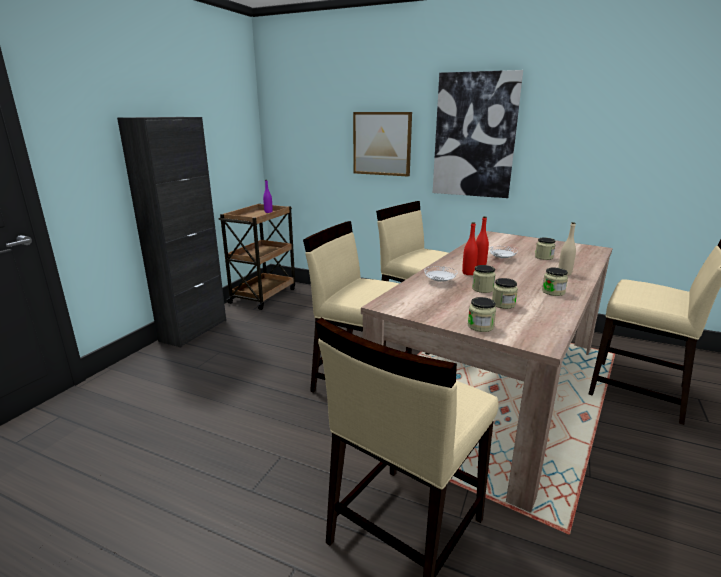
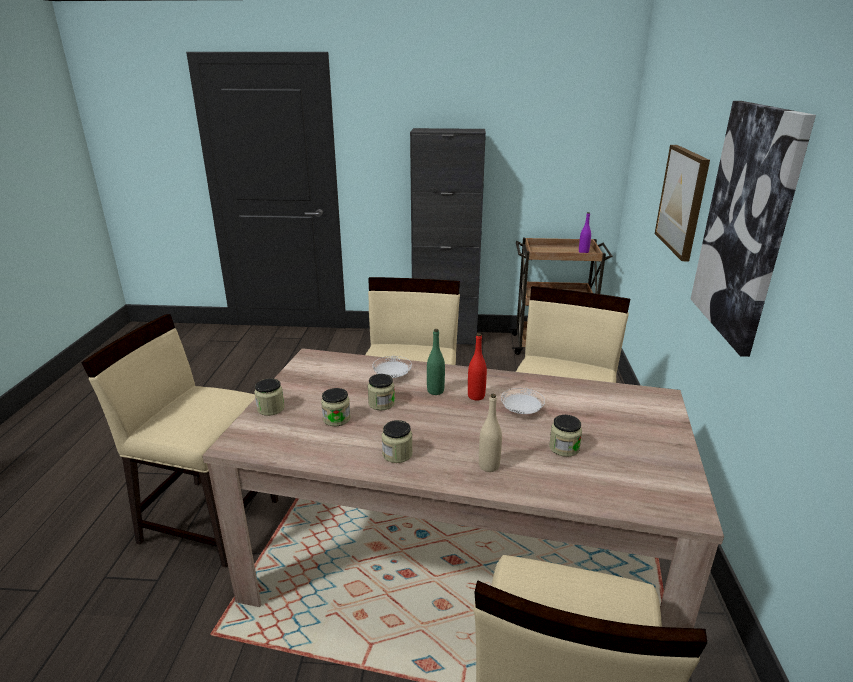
camera: 70 degrees right, 5 degrees up
(468, 273) = (435, 391): red bottle -> green bottle

